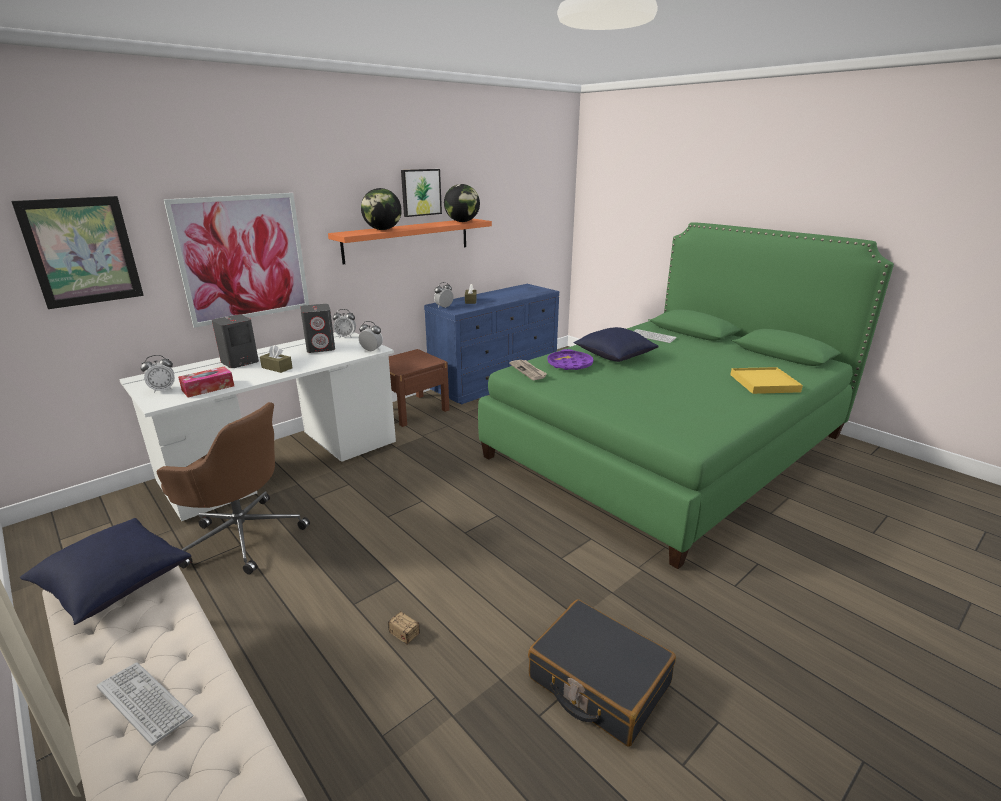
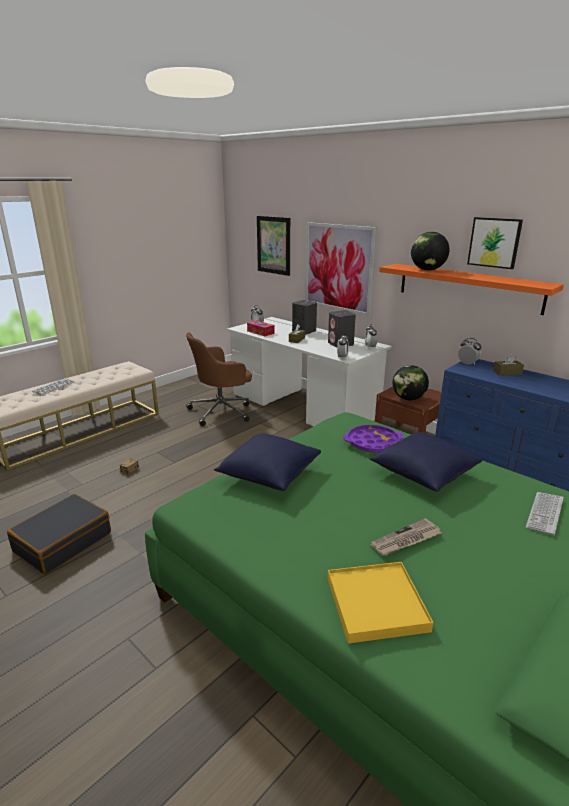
camera: 85 degrees right, 0 degrees up
(114, 584) = (124, 369): blue pillow -> blue pillow (268, 474)
(242, 535) = (222, 411): brown office chair -> brown office chair turned 45 degrees clockwise
(462, 222) = (521, 282): globe -> globe (408, 398)
(528, 371) = (346, 423): newspaper -> newspaper (406, 540)

